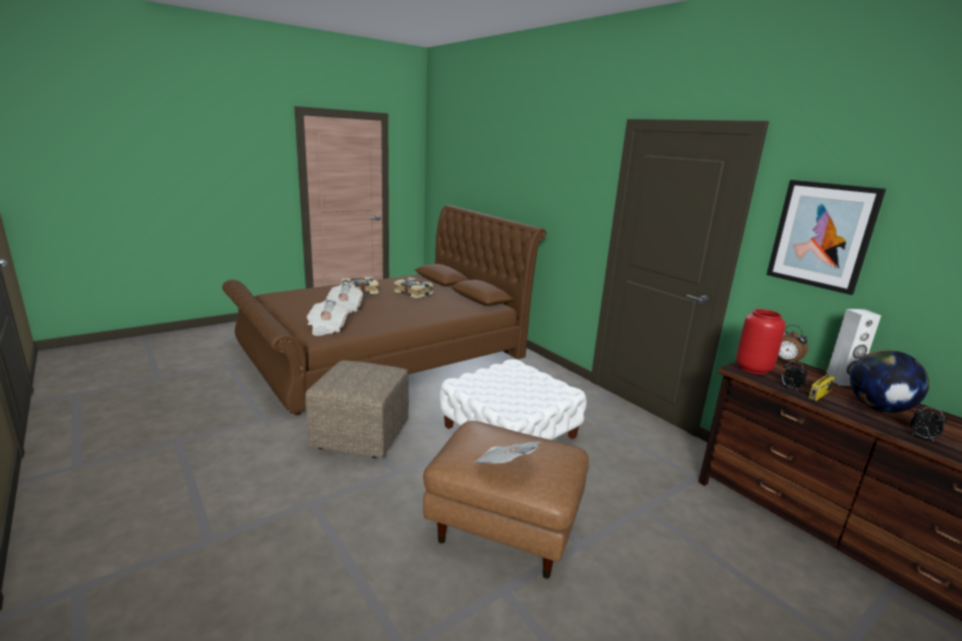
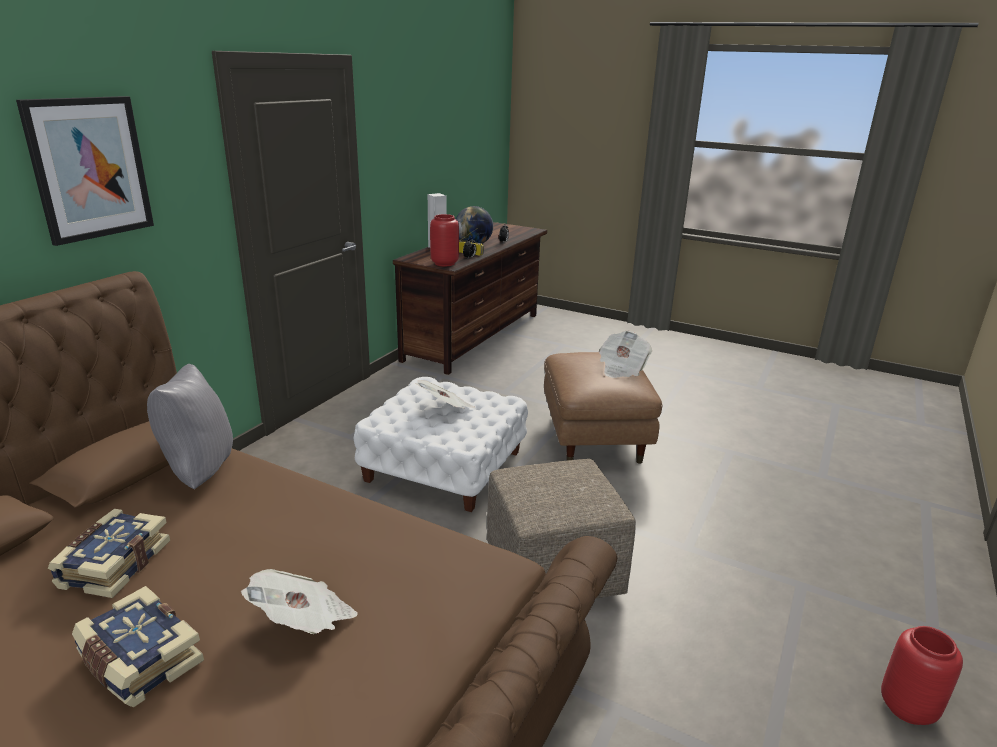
camera: 115 degrees left, 5 degrees up
(101, 513) = (906, 707): none -> red vase
(326, 328) = (446, 582): newspaper -> newspaper (445, 408)
(467, 306) = (198, 471): none -> grey pillow
(785, 361) = (415, 256): alarm clock -> none
(821, 235) = (398, 150): picture -> picture (90, 168)

